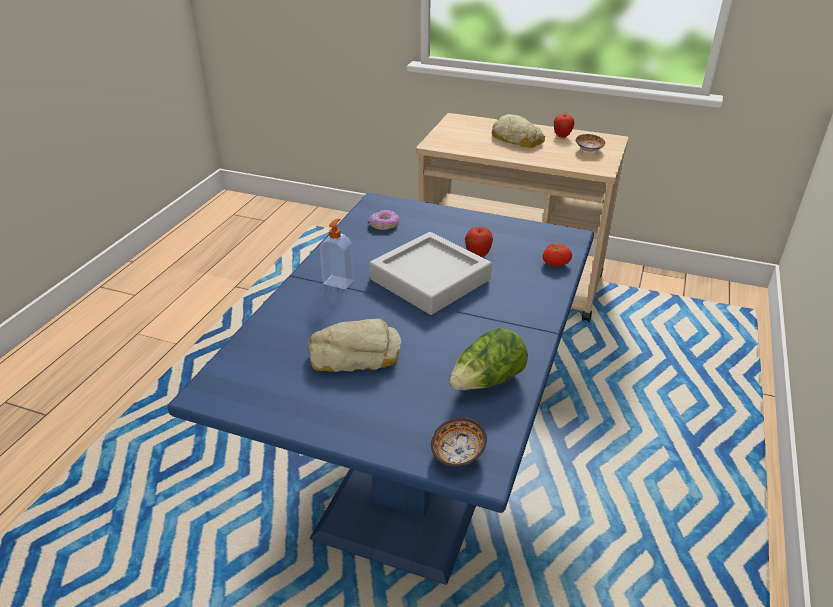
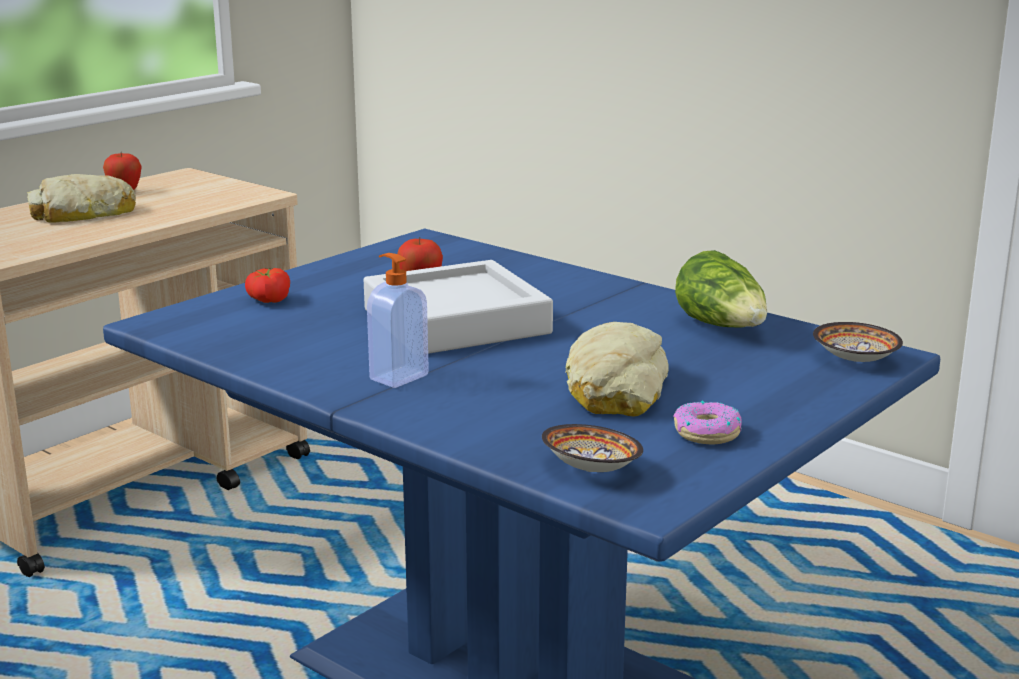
camera: 70 degrees left, 15 degrees down
(384, 224) = (245, 326): donut -> donut (706, 433)
(555, 262) = (483, 255): tomato -> tomato (268, 300)
(589, 150) = (197, 189): bowl -> bowl (591, 469)

